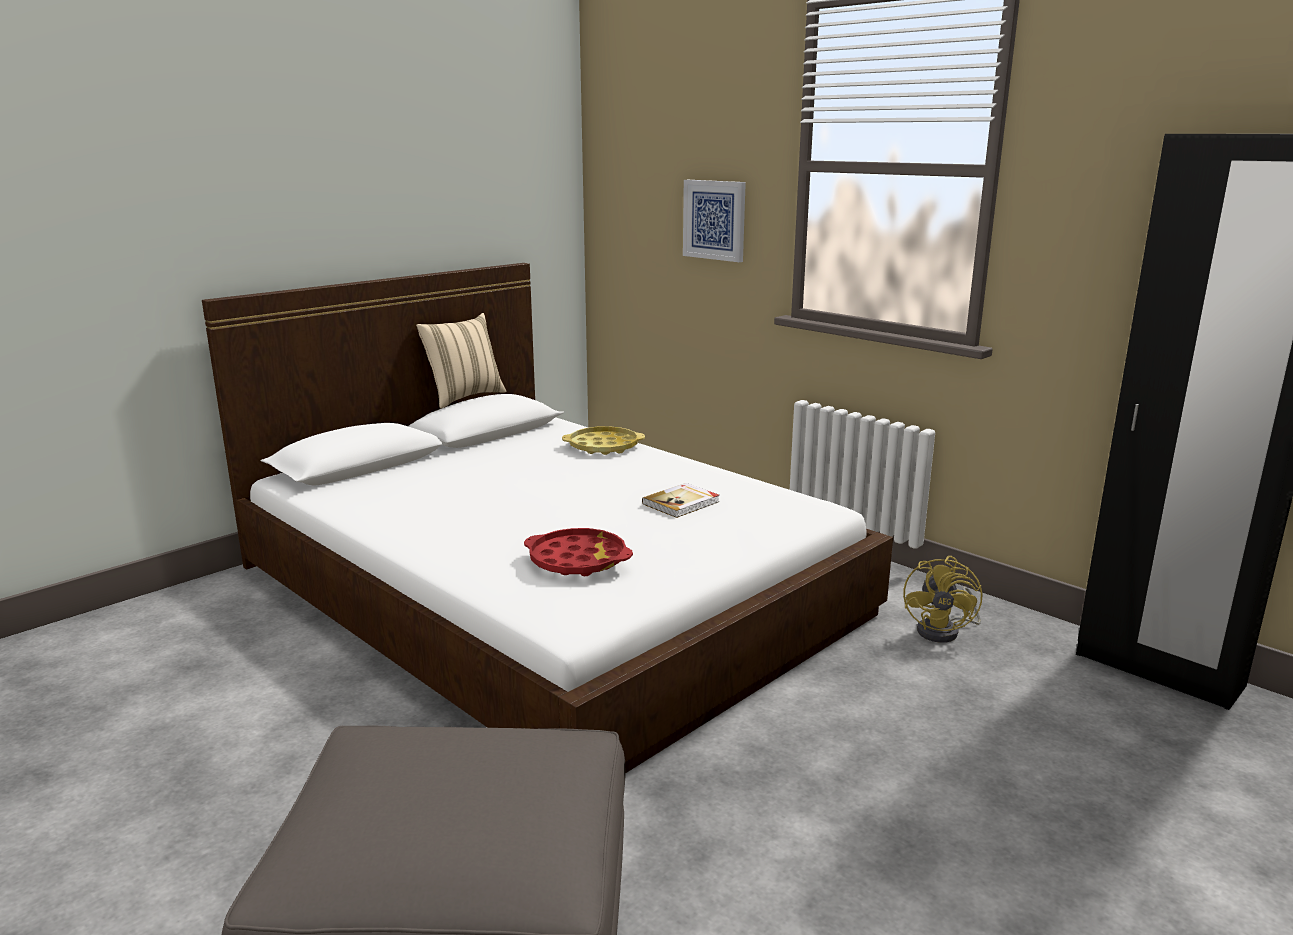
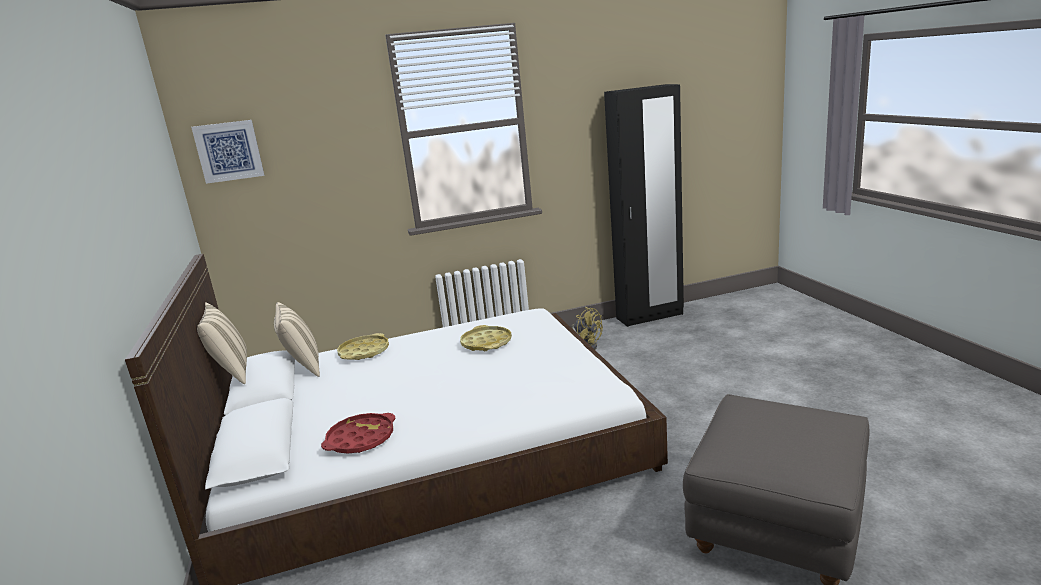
camera: 60 degrees left, 0 degrees up
(545, 431) = (303, 367): none -> beige pillow
(578, 560) = (540, 379): red tray -> red tray (361, 439)
(682, 503) = (486, 343): book -> yellow tray
(714, 220) = (337, 183): picture -> picture (229, 151)

